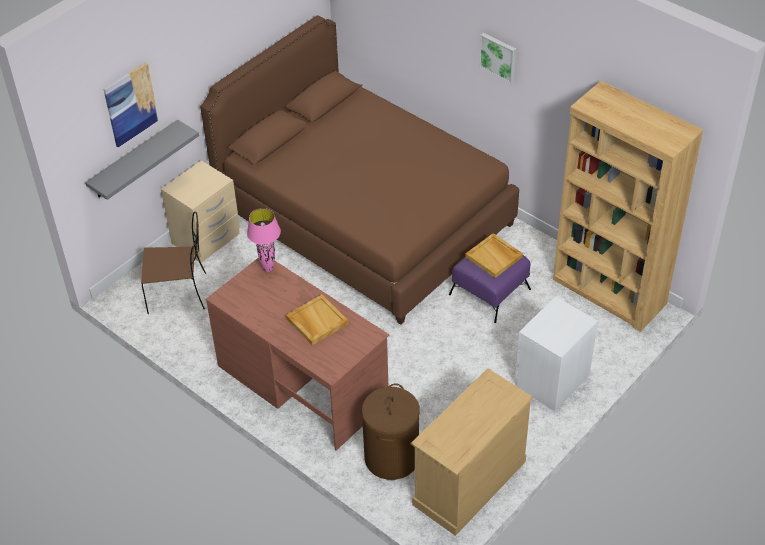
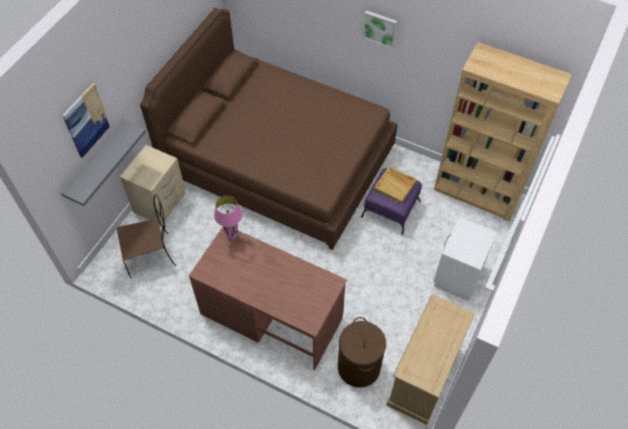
camera: 15 degrees left, 10 degrees up
(316, 321) = (285, 279): beige tray -> none

